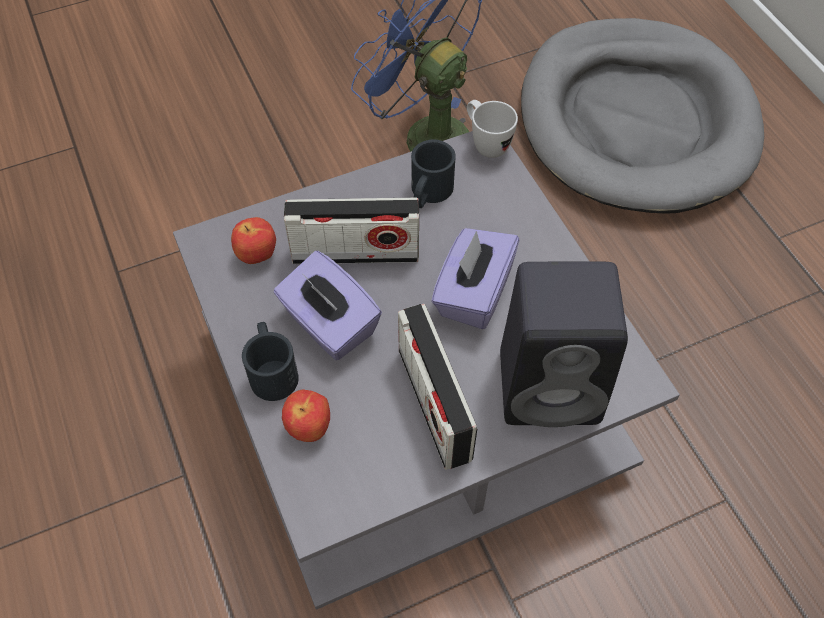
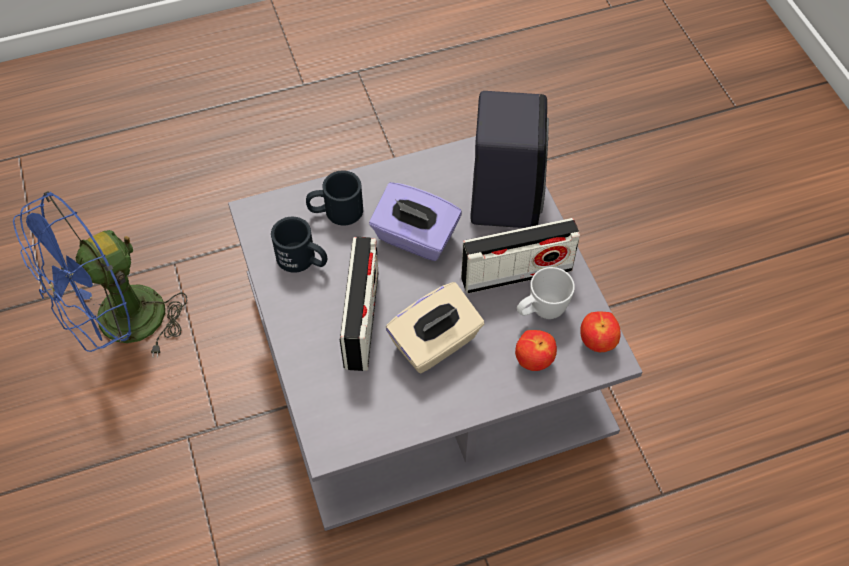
camera: 85 degrees left, 0 degrees up
(257, 256) = (353, 400): apple -> apple (597, 343)
(272, 369) = (477, 388): black mug -> black mug (335, 211)
(329, 324) = (435, 343): purple tissue box -> beige tissue box
(486, 143) = (252, 211): white mug -> white mug (541, 312)
(636, 121) = (151, 152): grey dog bed -> none

